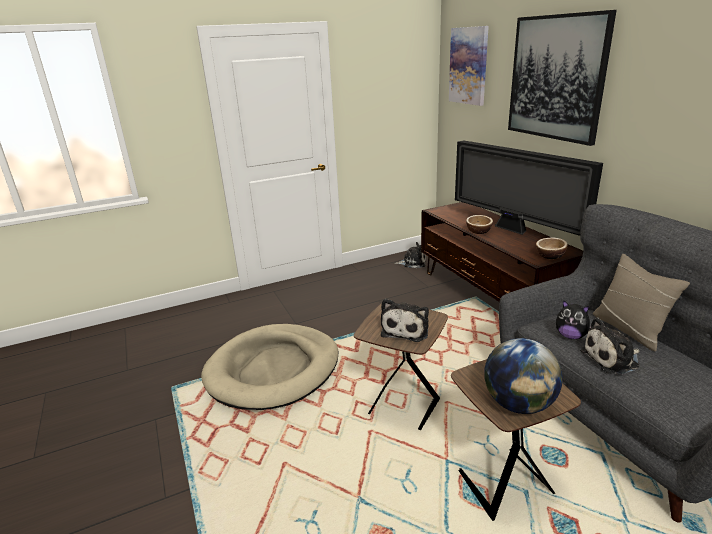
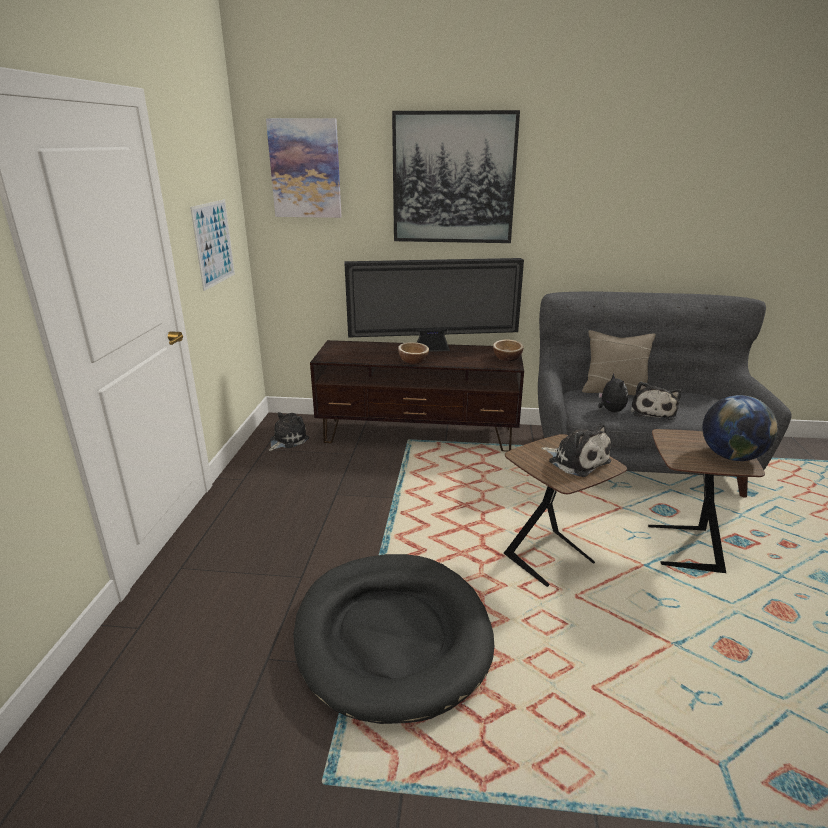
camera: 60 degrees left, 0 degrees up
(273, 369) = (392, 636): beige dog bed -> black dog bed
(386, 115) = (213, 243): none -> picture
(571, 336) = (610, 411): plush toy -> plush toy turned 75 degrees counterclockwise

